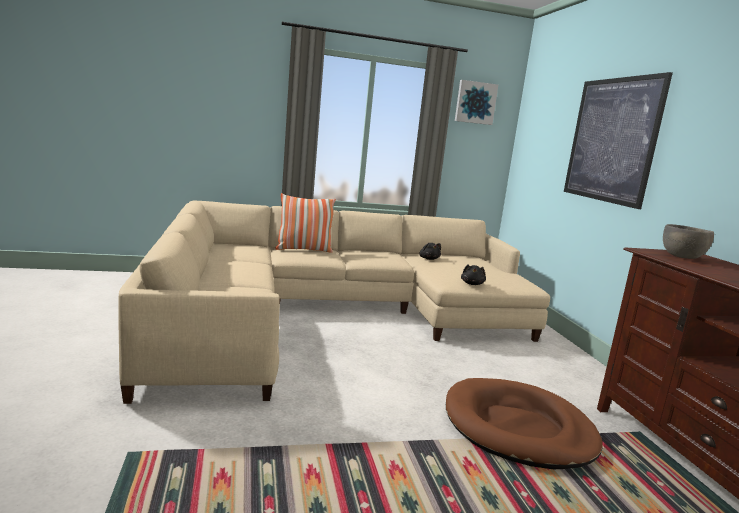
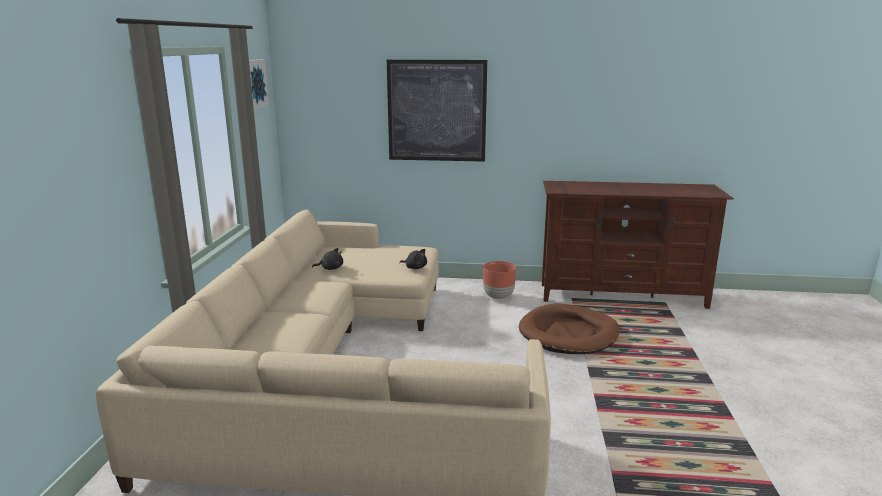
camera: 70 degrees left, 5 degrees up
(304, 250) = (267, 327): pillow -> none
(567, 377) = (498, 297): none -> brown planter
(682, 257) = (568, 187): grey bowl -> none

